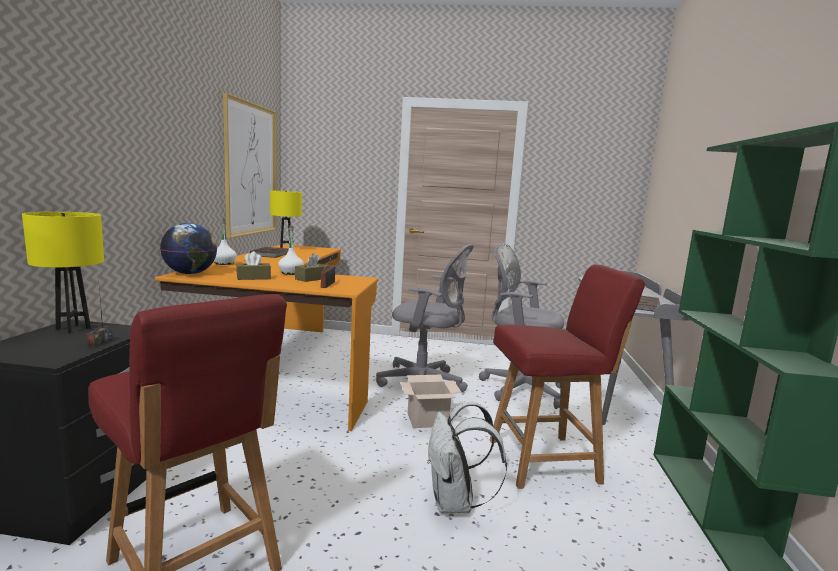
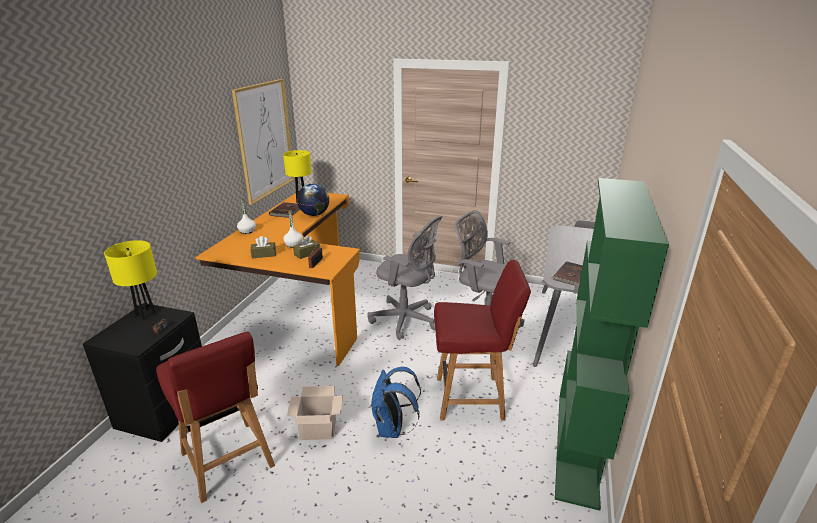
camera: 10 degrees right, 15 degrees up
(190, 273) = (220, 250): globe -> globe (314, 214)
(428, 419) = (398, 357): cardboard box -> cardboard box (319, 428)
(455, 503) = (392, 429): white backpack -> blue backpack

